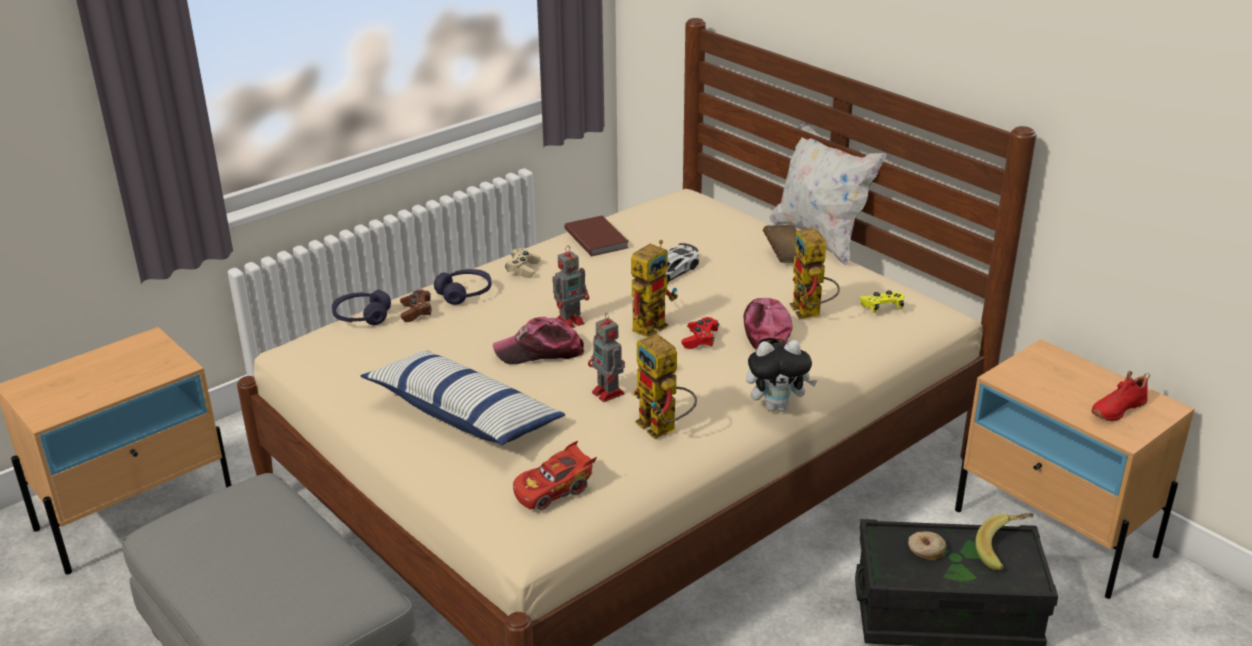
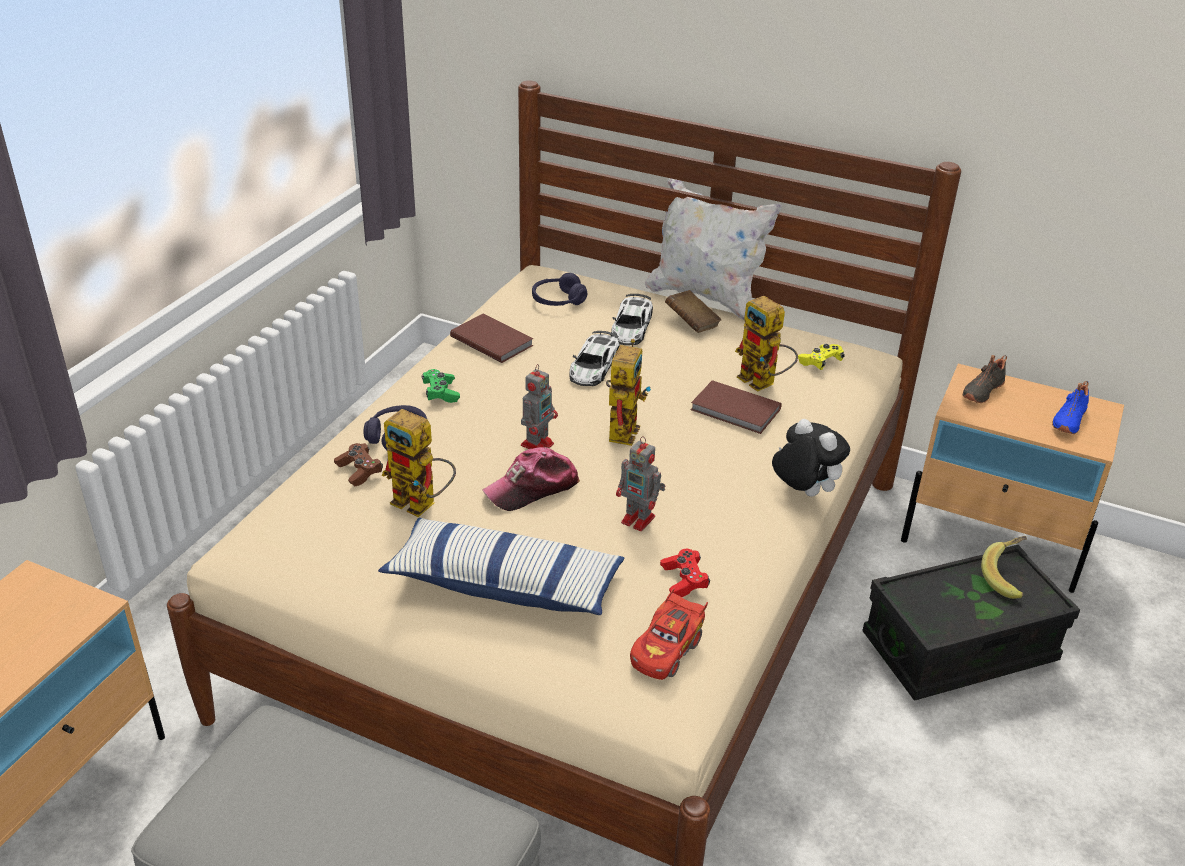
camera: 25 degrees left, 5 degrees up
(362, 317) = (299, 491): purple headphones -> purple headphones (558, 300)
(523, 269) = (441, 393): beige game controller -> green game controller
(663, 429) = (723, 547): toy robot -> toy robot (422, 504)
(700, 340) = (683, 436): red game controller -> red game controller (684, 580)
(726, 248) = (631, 327): none -> toy car
(765, 330) = (735, 411): cap -> brown book
(777, 407) = (803, 492): plush toy -> plush toy turned 105 degrees counterclockwise
(925, 550) = (945, 596): donut -> none
(1044, 366) = (981, 390): none -> black shoe
(1116, 408) = (1068, 419): red shoe -> blue shoe

